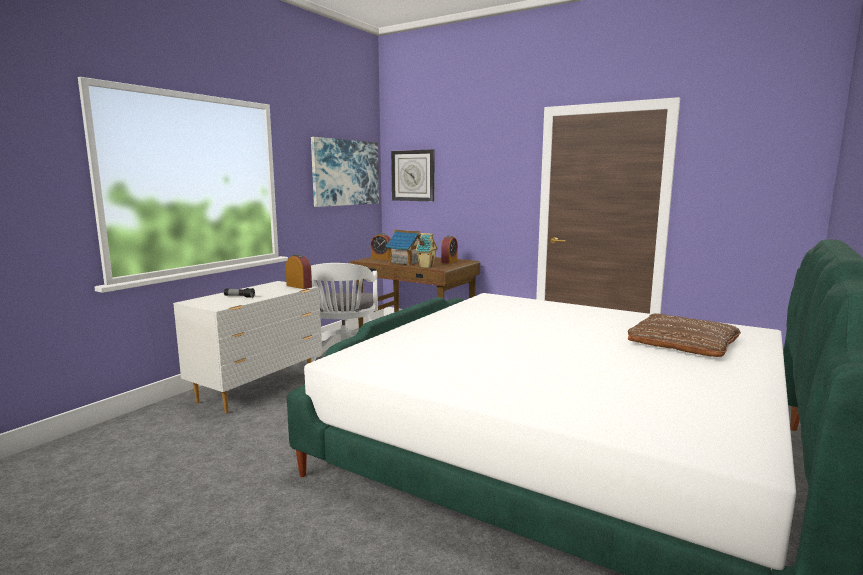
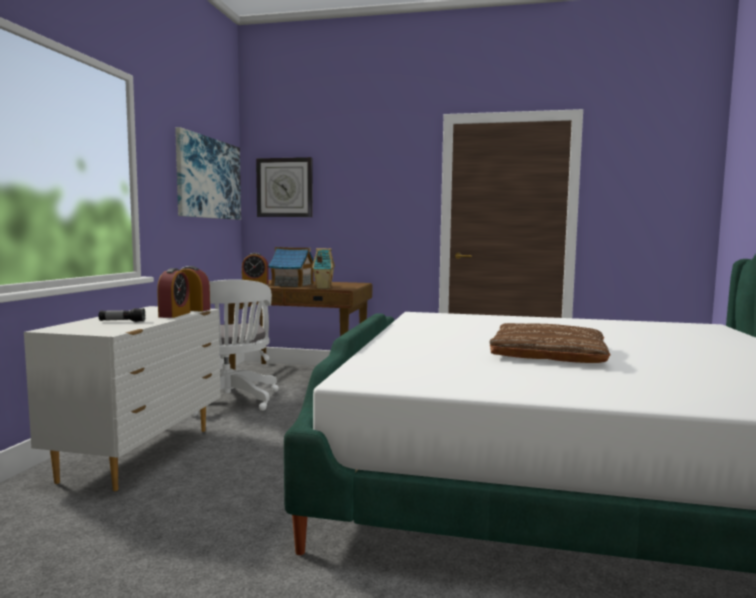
camera: 20 degrees left, 5 degrees down
(449, 261) = (340, 284): alarm clock -> alarm clock (174, 314)
(683, 343) = (672, 337): brown pillow -> brown pillow (548, 353)

